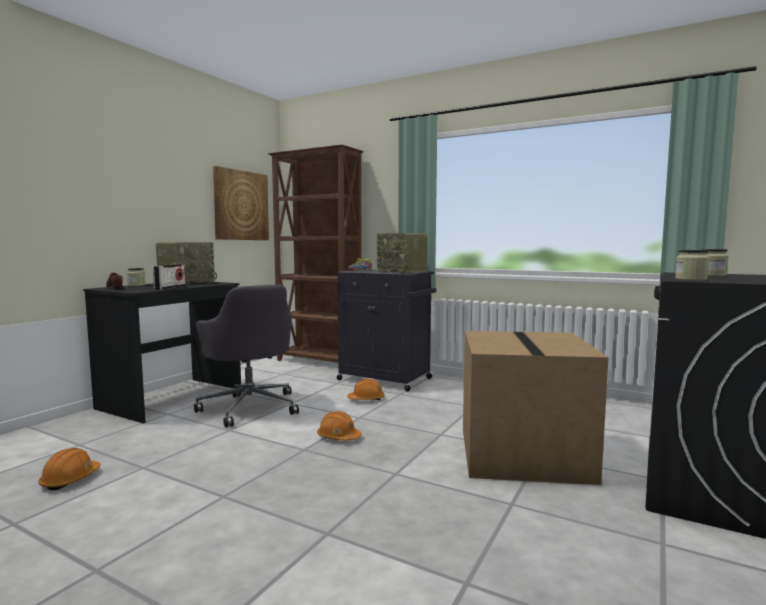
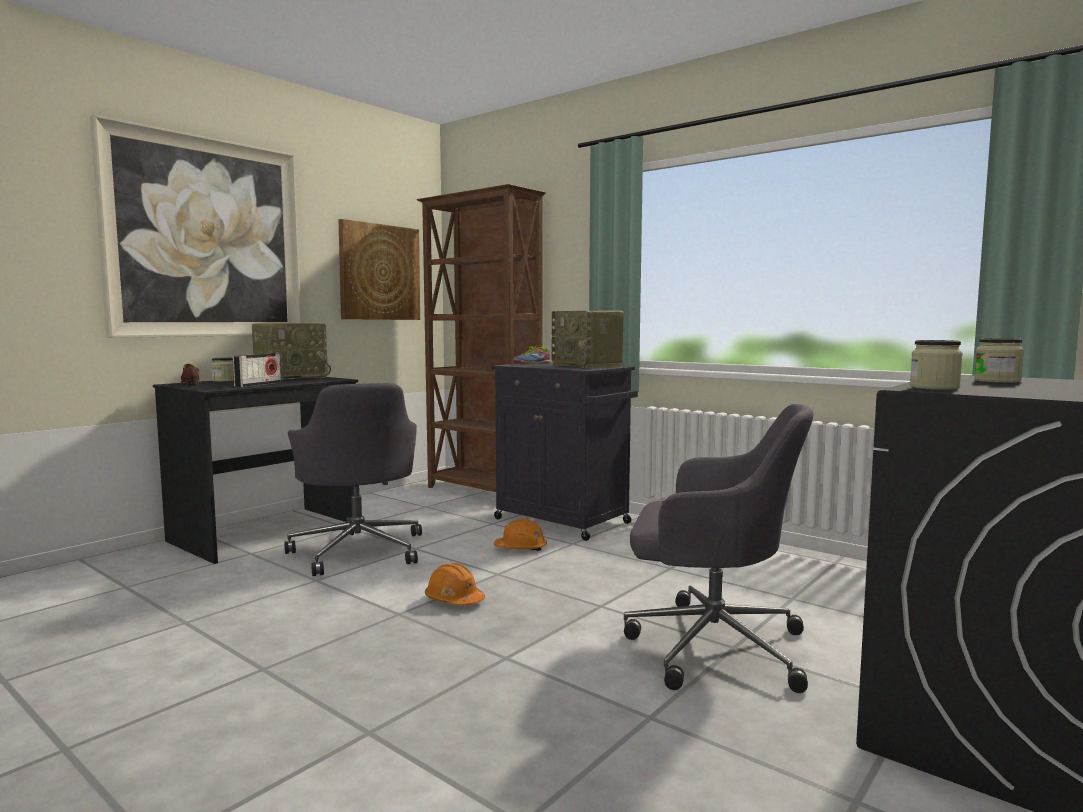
camera: 10 degrees right, 0 degrees up
(70, 479) = (93, 631): orange hard hat -> none
(120, 177) = (206, 238): none -> picture
(525, 455) = (711, 645): cardboard box -> grey office chair

